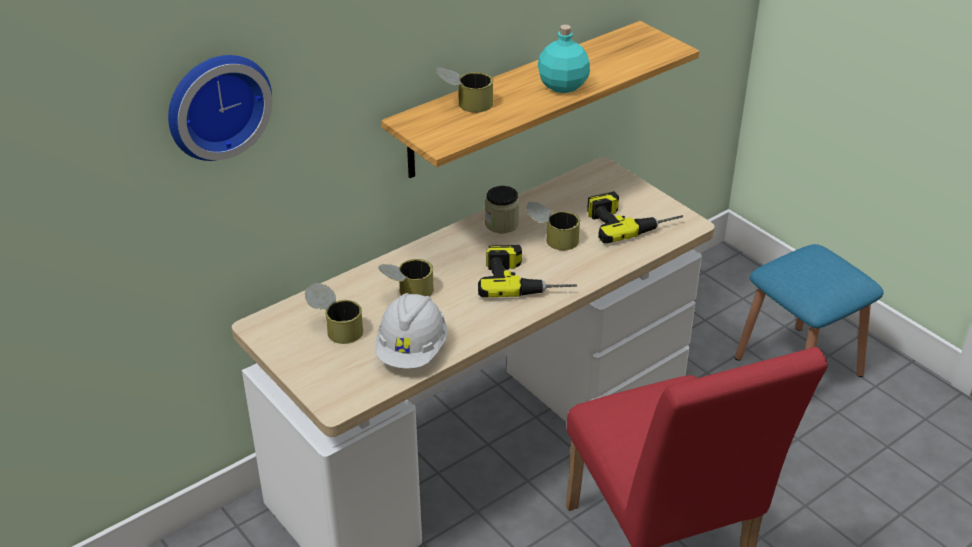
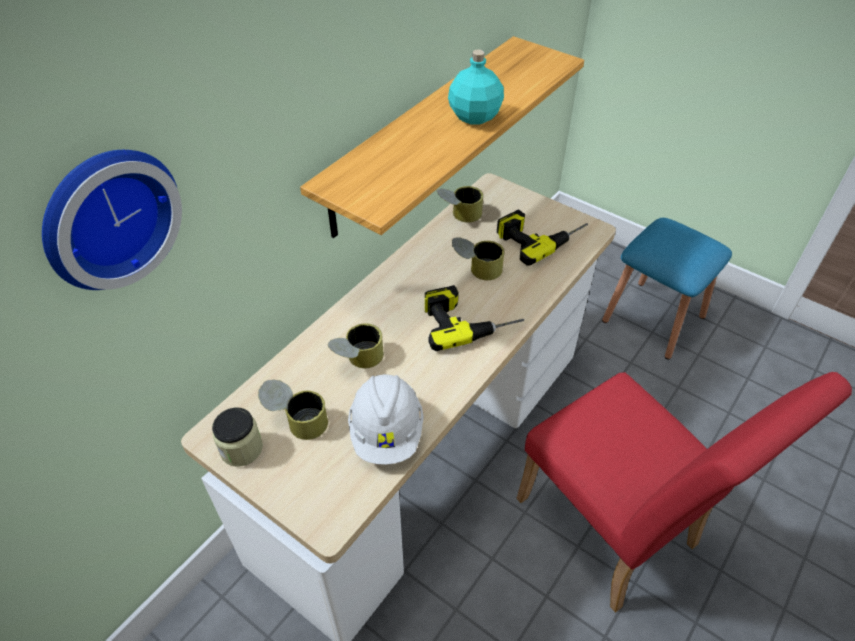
camera: 15 degrees left, 10 degrees up
(465, 105) = (384, 154): can -> can (459, 215)
(501, 224) = (422, 261): jar -> jar (241, 448)

